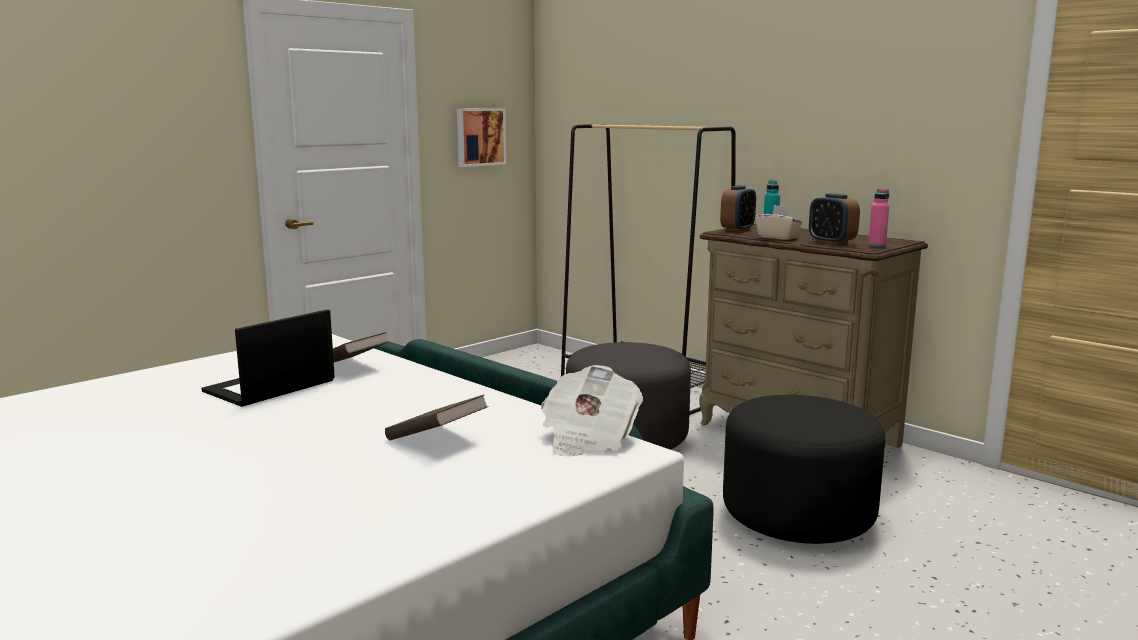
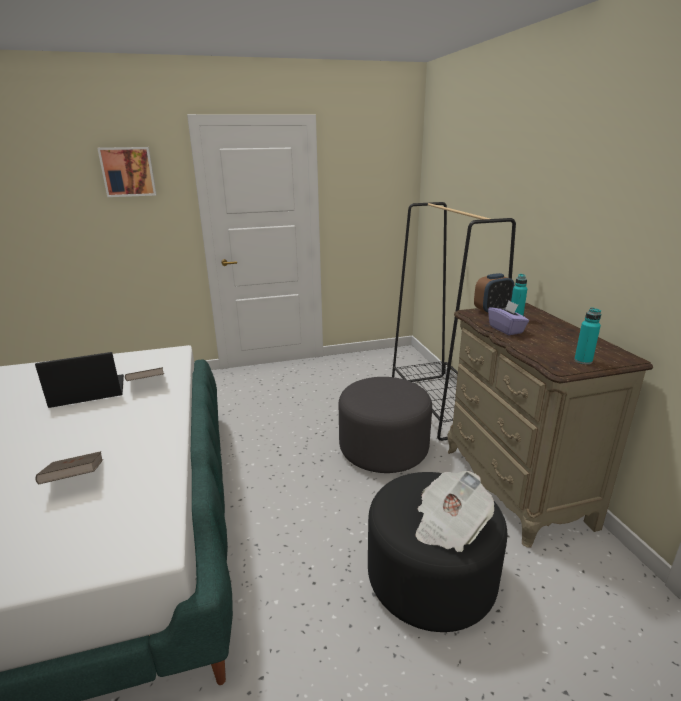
camera: 30 degrees right, 10 degrees up
(479, 137) = (369, 204): picture -> picture (128, 172)
(588, 438) = (152, 516): newspaper -> newspaper (449, 526)
(777, 237) = (506, 329): beige tissue box -> purple tissue box
(831, 242) = (545, 346): alarm clock -> none
(877, 245) = (583, 361): pink bottle -> turquoise bottle

